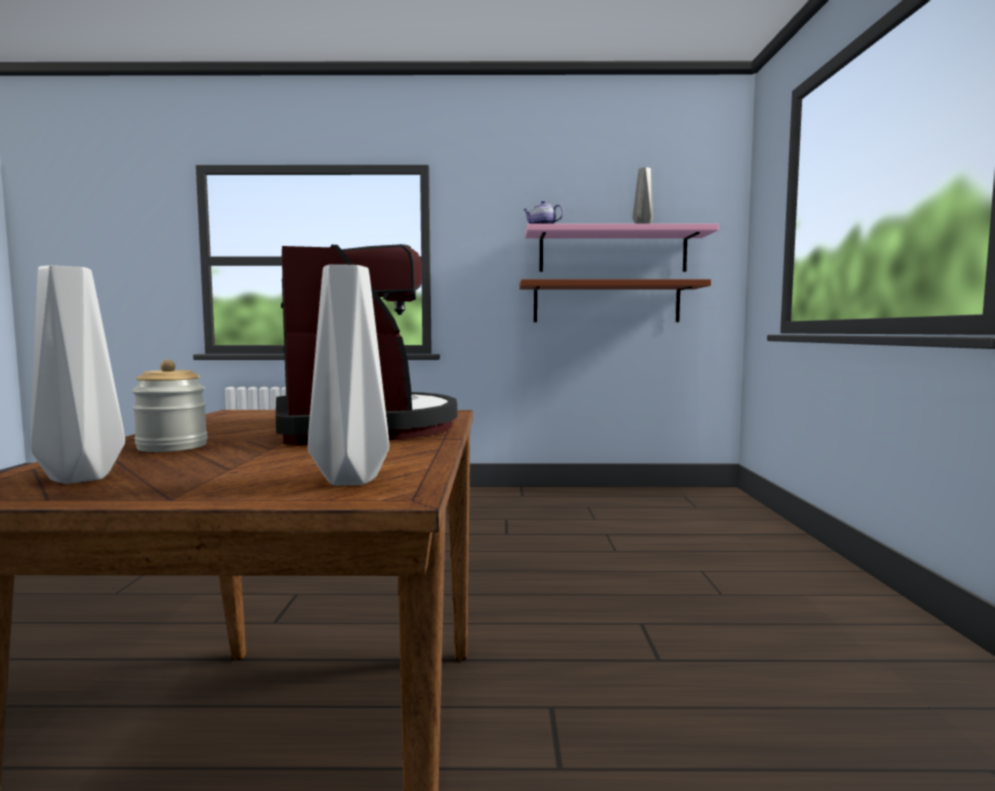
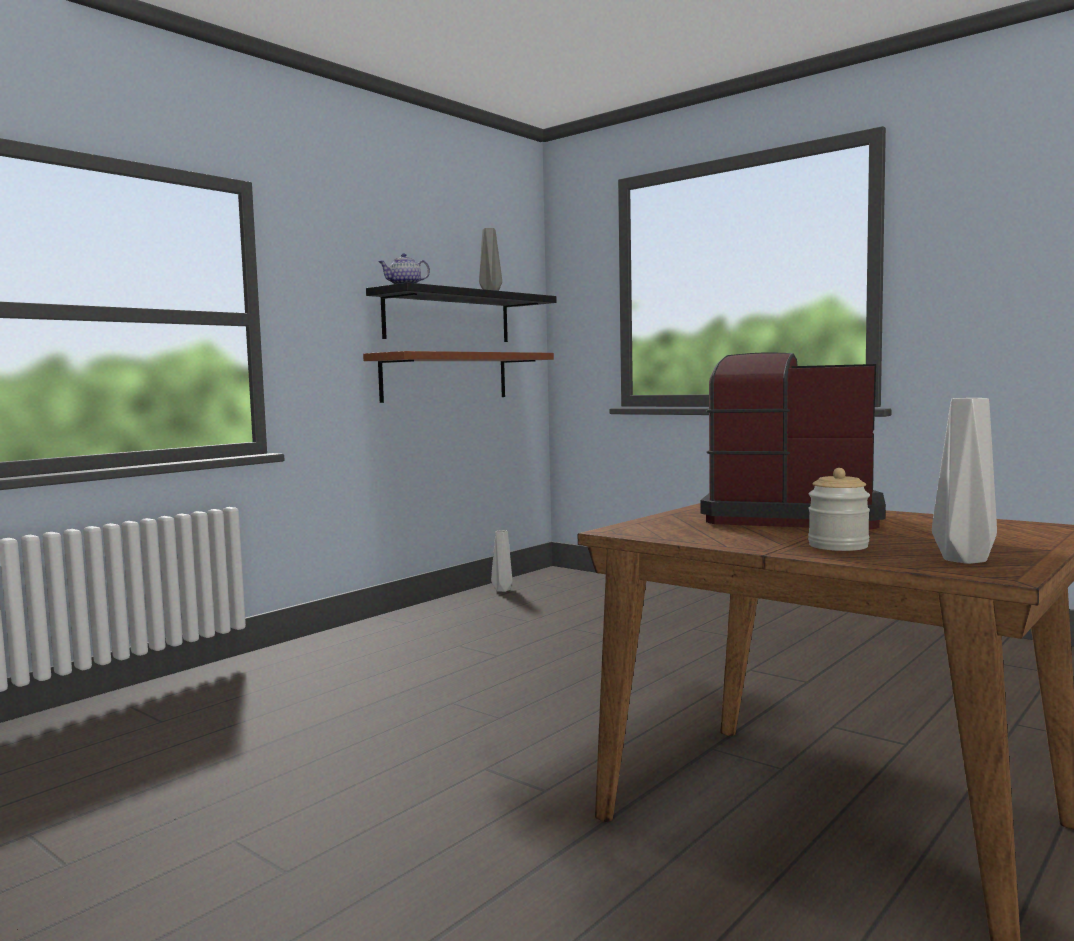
camera: 50 degrees left, 0 degrees up
(354, 480) = (1019, 529): grey vase -> grey vase (503, 590)
(613, 252) = (448, 317): pink shelf -> black shelf

